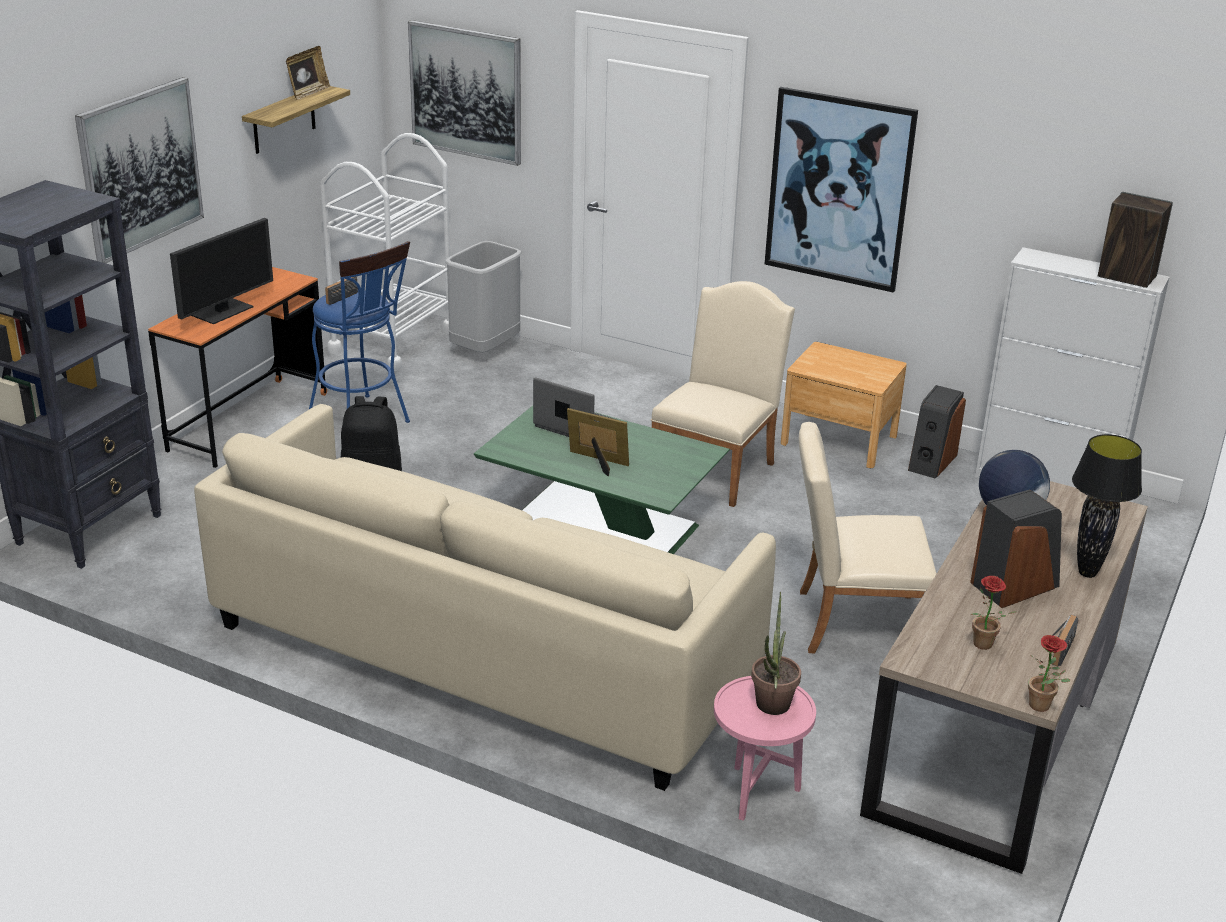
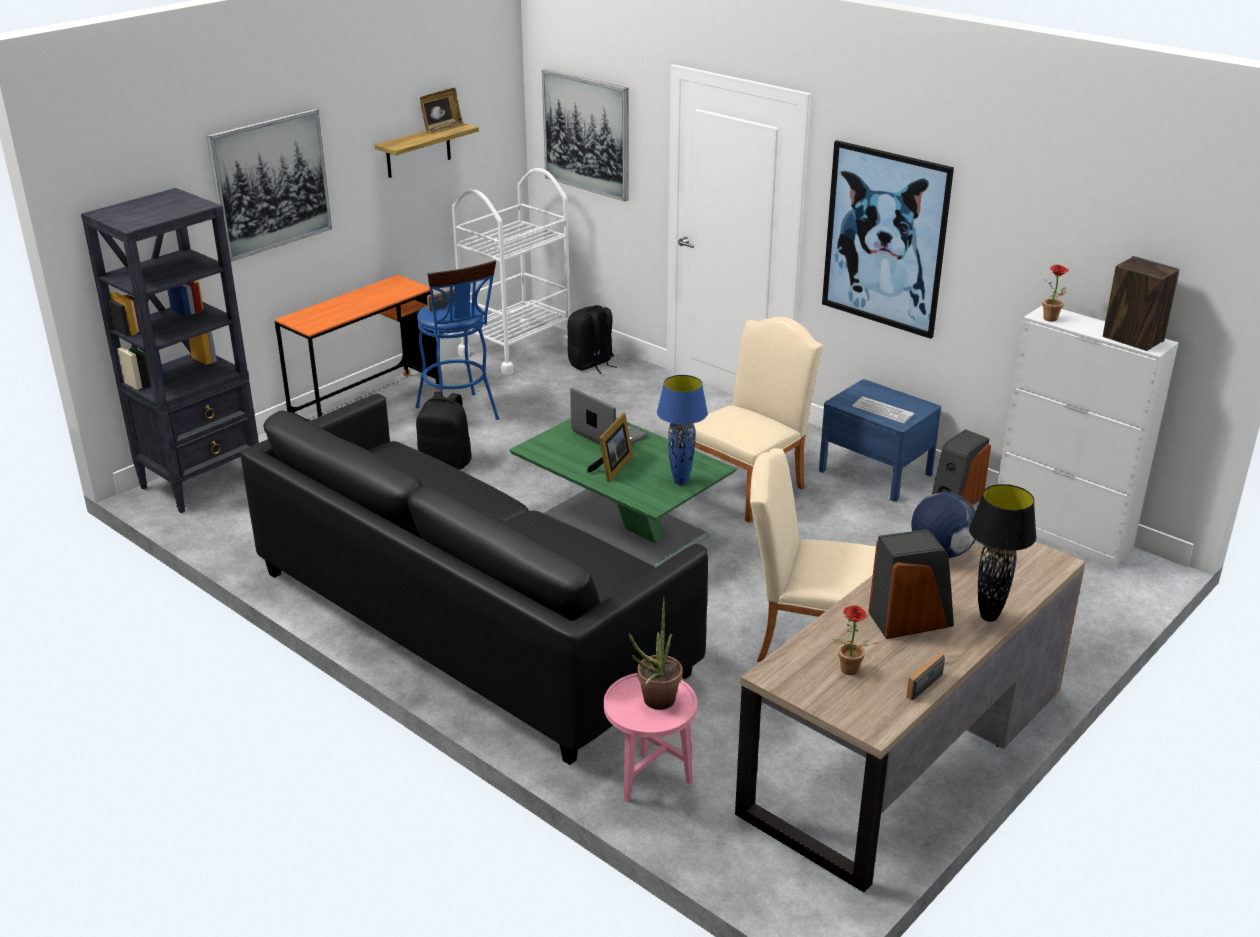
camera: 15 degrees right, 0 degrees up
(223, 311) = (341, 309): monitor -> none
(482, 652) = (468, 622): beige sofa -> black sofa
(485, 351) = (591, 364): grey trash can -> black backpack
(598, 462) = (612, 468): picture frame -> picture frame turned 75 degrees clockwise
(678, 469) = (680, 481): none -> blue table lamp
(839, 440) = (875, 472): brown nightstand -> blue nightstand
(851, 373) = (882, 411): none -> keyboard
(1043, 707) = (876, 736): potted plant -> potted plant (1052, 320)

